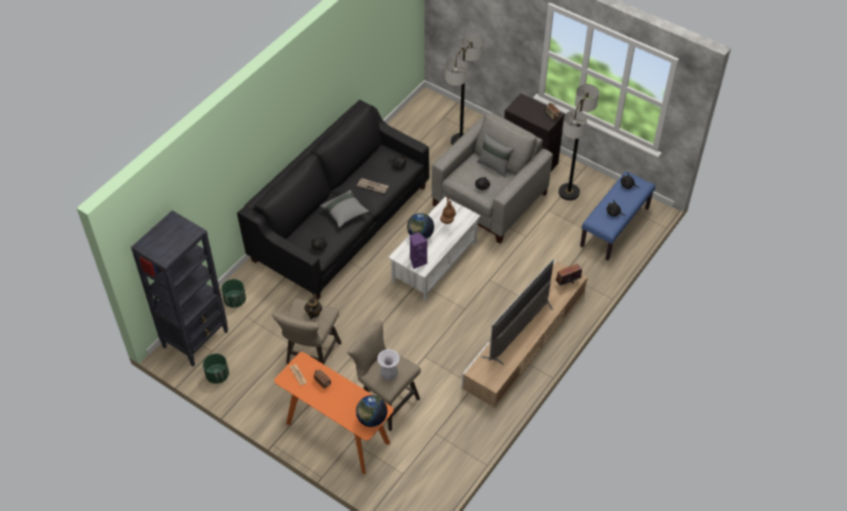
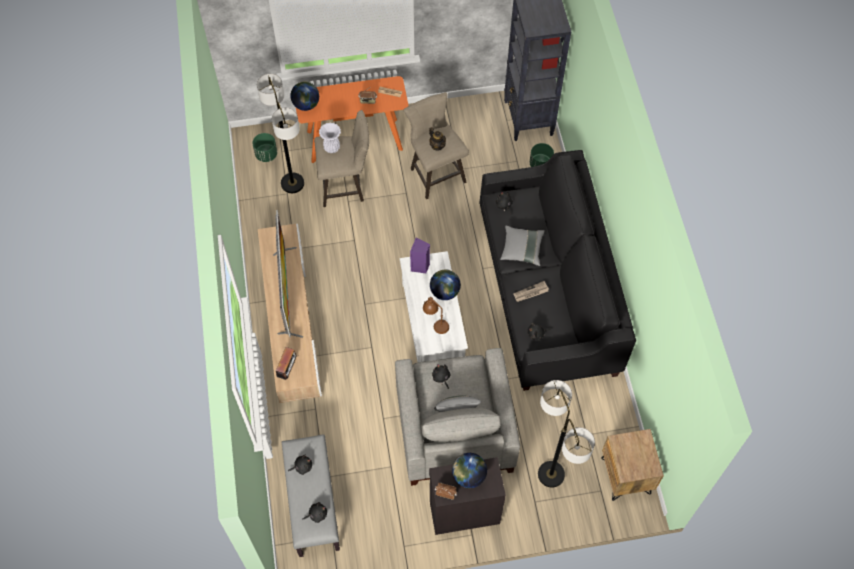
camera: 135 degrees right, 10 degrees up
(217, 375) = (481, 110): green planter -> green planter (266, 155)
(421, 113) = (626, 475): none -> brown nightstand
(530, 113) = (468, 476): none -> globe
(569, 192) = (391, 506): floor lamp -> floor lamp (292, 183)
(615, 227) = (312, 502): blue bench -> grey bench

